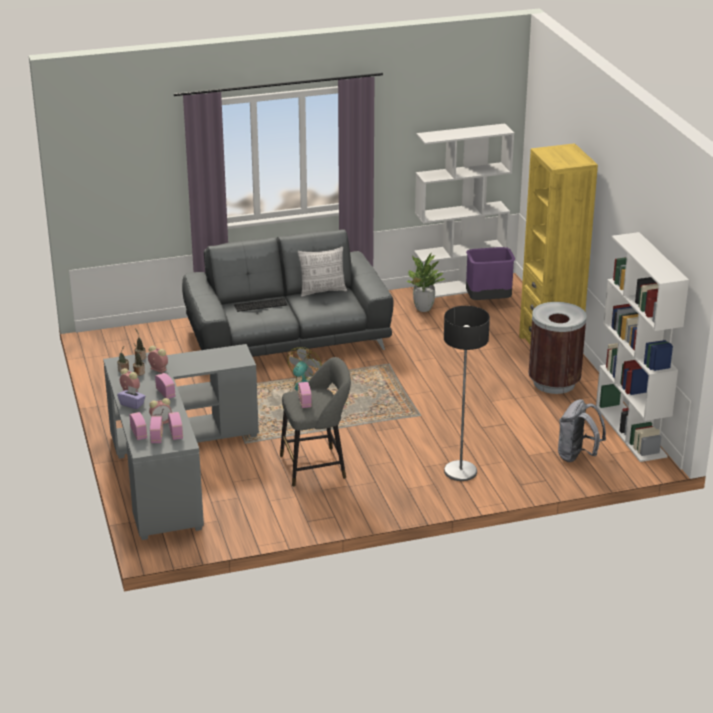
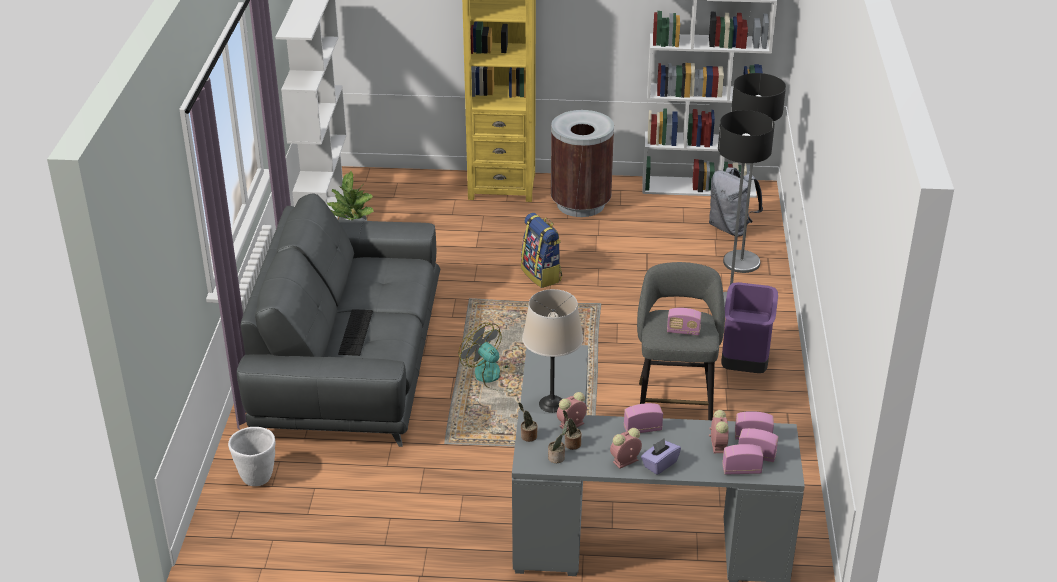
camera: 70 degrees left, 5 degrees up
(159, 336) = (256, 477): none -> white planter
(184, 363) = (551, 404): none -> beige table lamp
(322, 291) = (354, 276): pillow -> none
(440, 385) = (542, 275): none -> backpack
(488, 301) = (371, 198): purple trash can -> purple trash can (743, 364)
(527, 468) = (741, 262): none -> floor lamp

